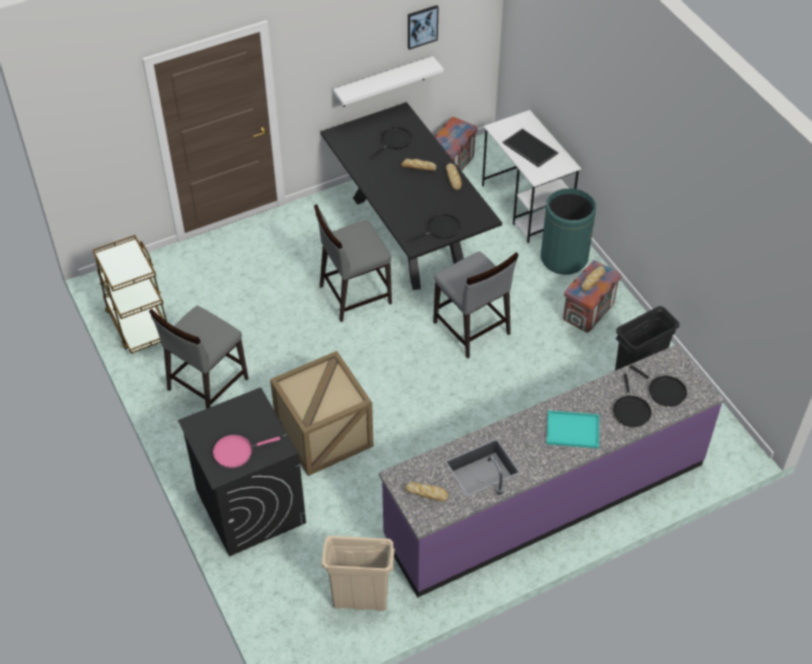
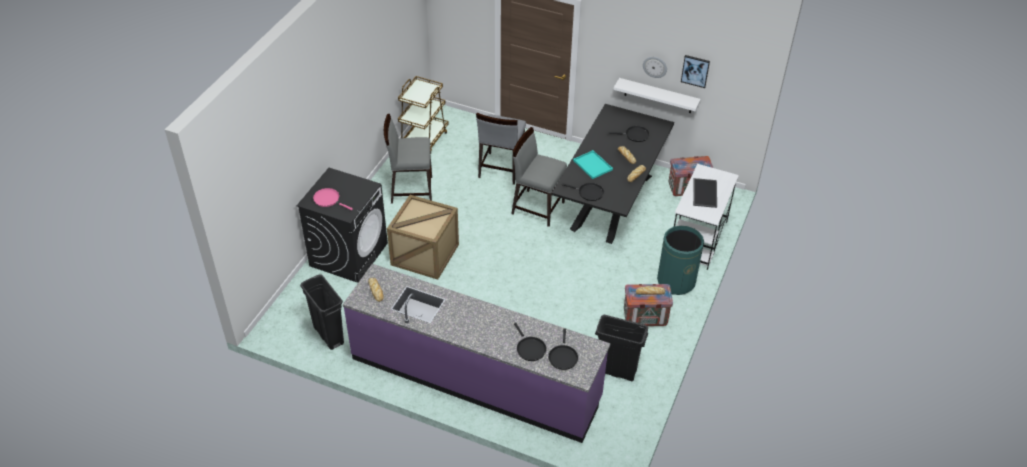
camera: 50 degrees right, 5 degrees down
(360, 600) = (328, 335): beige trash can -> black trash can
(374, 49) = (655, 66): none -> wall clock
(471, 329) = (569, 271): grey chair -> grey chair (501, 168)
(574, 430) = (487, 330): turquoise tray -> turquoise tray (593, 165)
(630, 410) = (530, 348): black frying pan -> black frying pan turned 75 degrees counterclockwise

